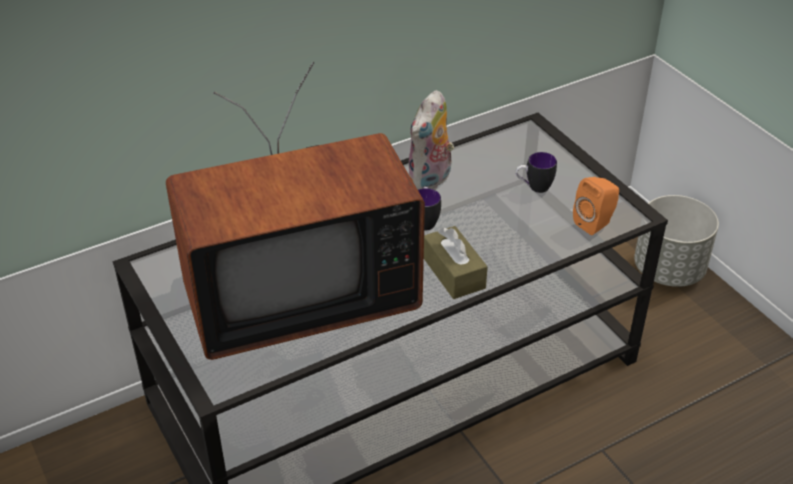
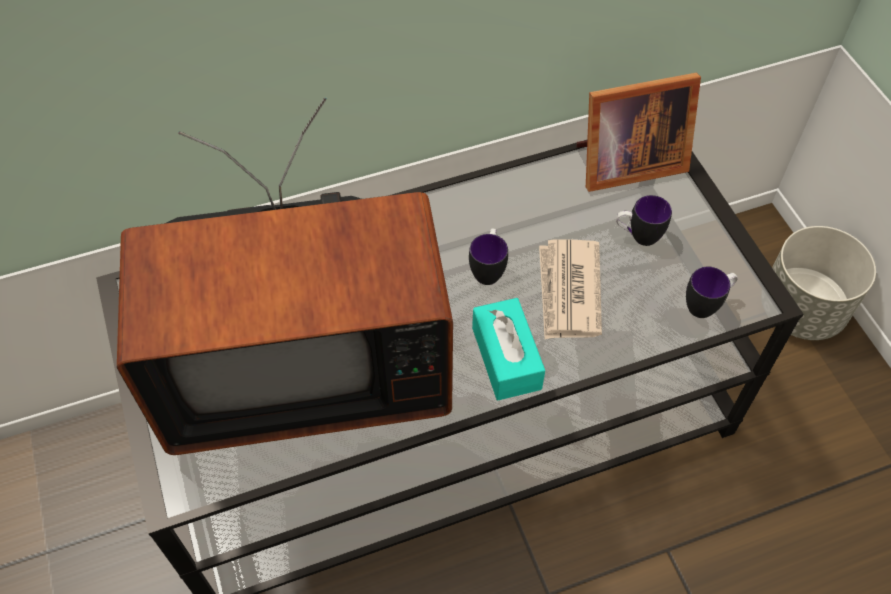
camera: 10 degrees right, 15 degrees up
(431, 181) = (508, 208): plush toy -> none
(453, 273) = (506, 358): brown tissue box -> turquoise tissue box
(490, 227) = (568, 292): none -> newspaper
(512, 144) = (624, 164): none -> picture frame
(595, 223) = (706, 305): orange speaker -> mug

